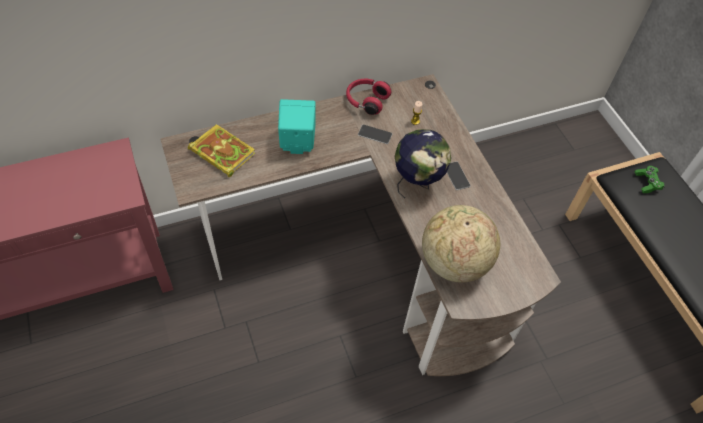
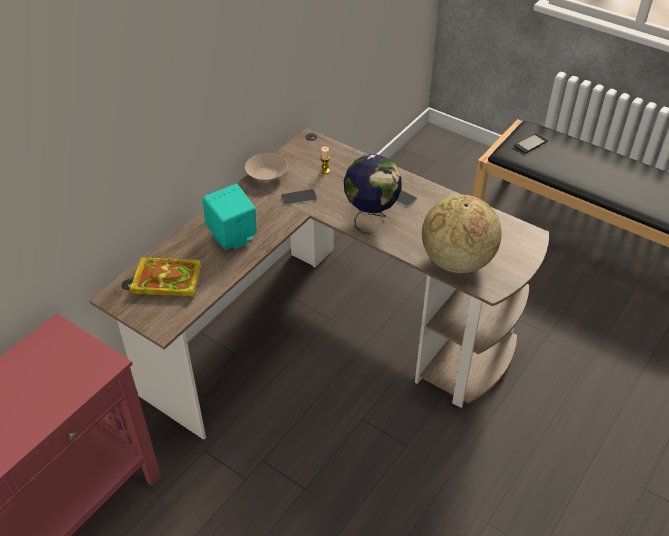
camera: 30 degrees left, 10 degrees down
(366, 101) = (266, 175): red headphones -> beige bowl
(647, 183) = (530, 144): green game controller -> phone

